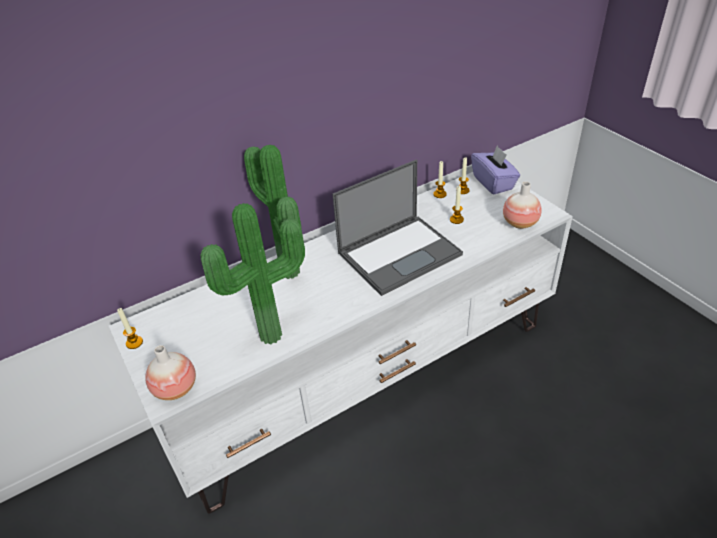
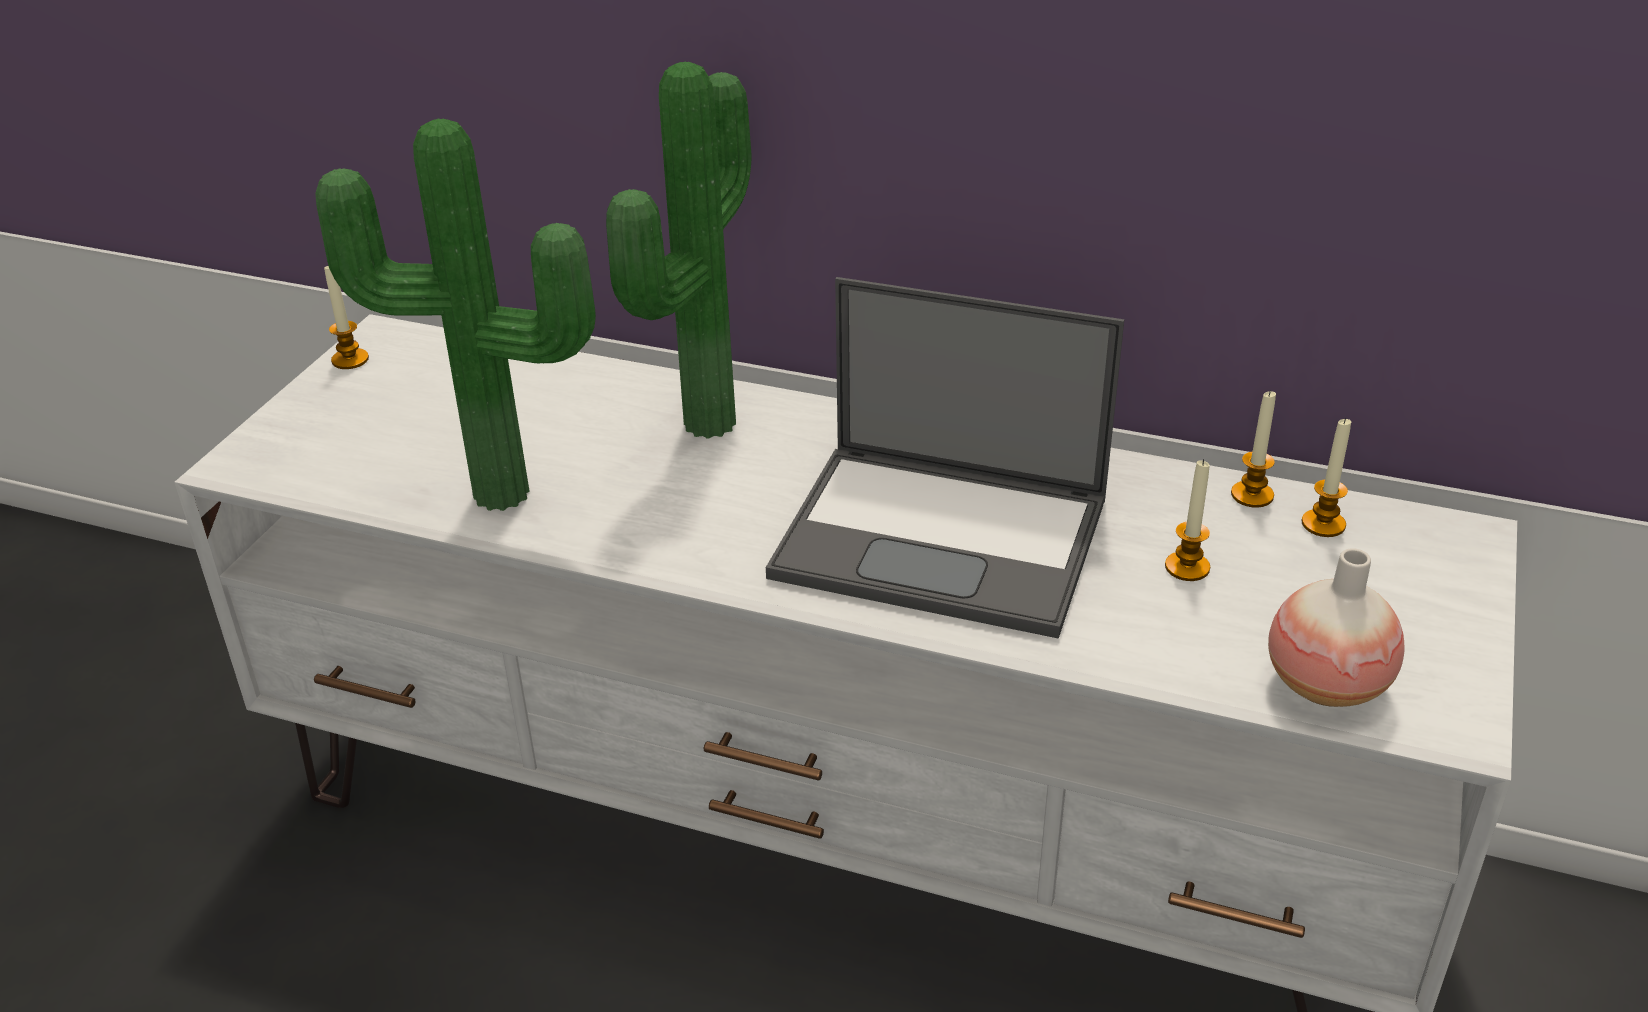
camera: 50 degrees right, 5 degrees down
(176, 389) = (274, 460): vase -> none
(493, 183) = (1437, 561): purple tissue box -> none

